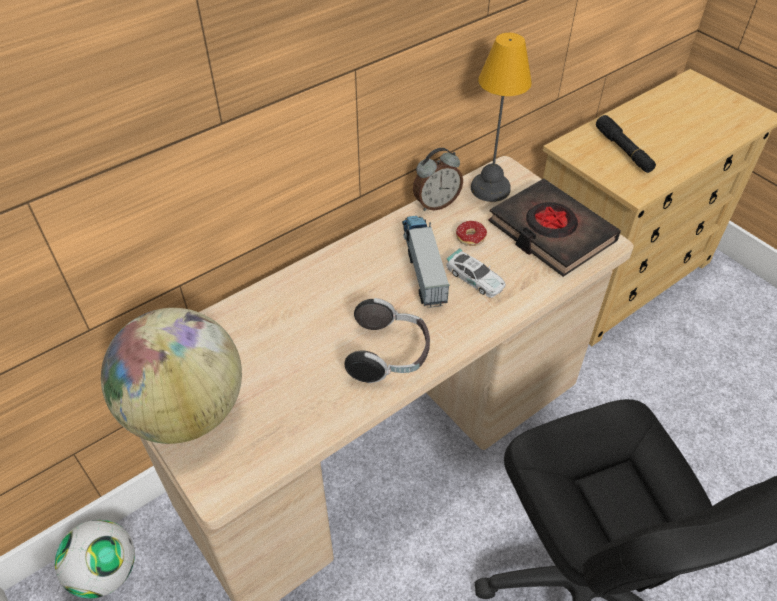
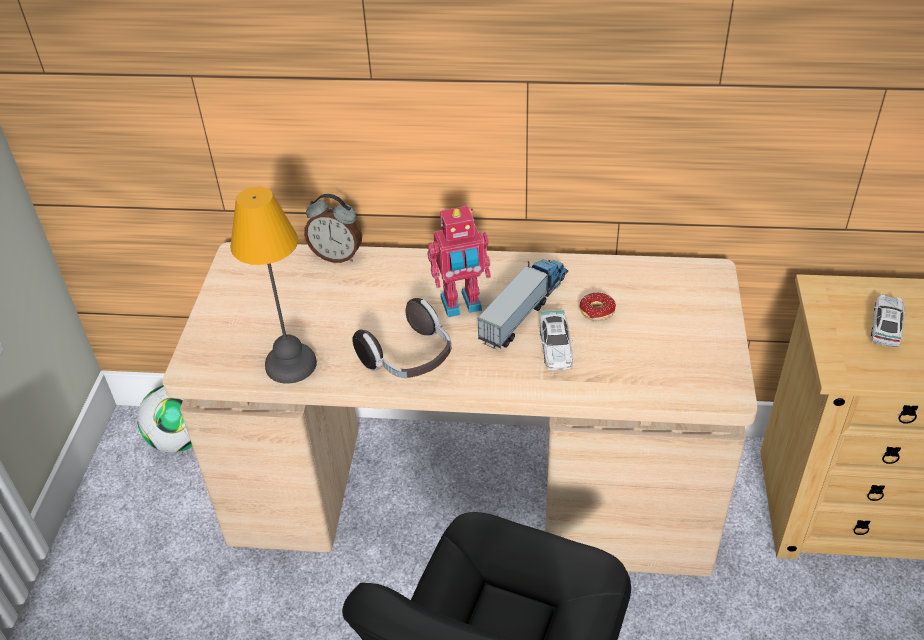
camera: 45 degrees right, 5 degrees down
(186, 411) = (231, 307): globe -> none
(376, 289) = (461, 305): none -> toy robot
(436, 203) = (603, 266): alarm clock -> alarm clock (337, 256)
(490, 189) = (673, 282): table lamp -> table lamp (289, 365)
(550, 232) = (681, 351): black book -> none
(623, 150) = (886, 325): black flashlight -> toy car

